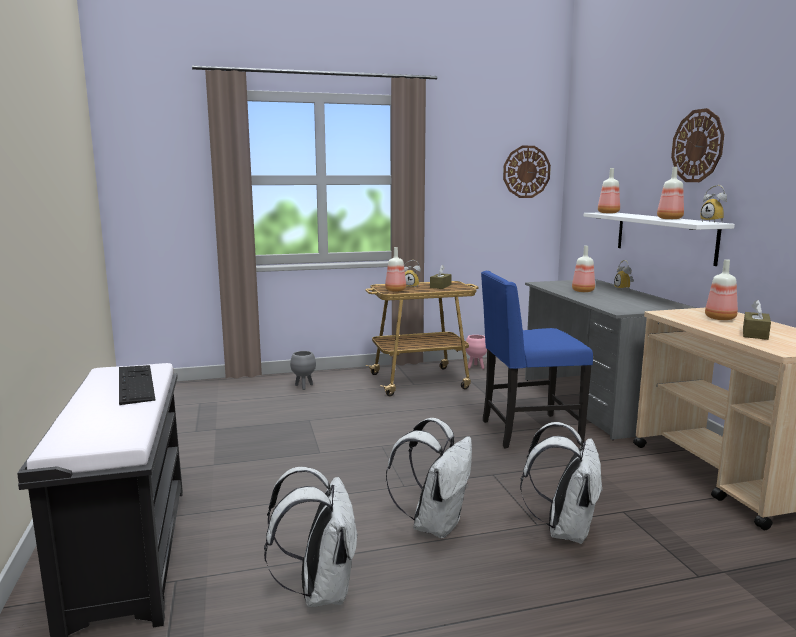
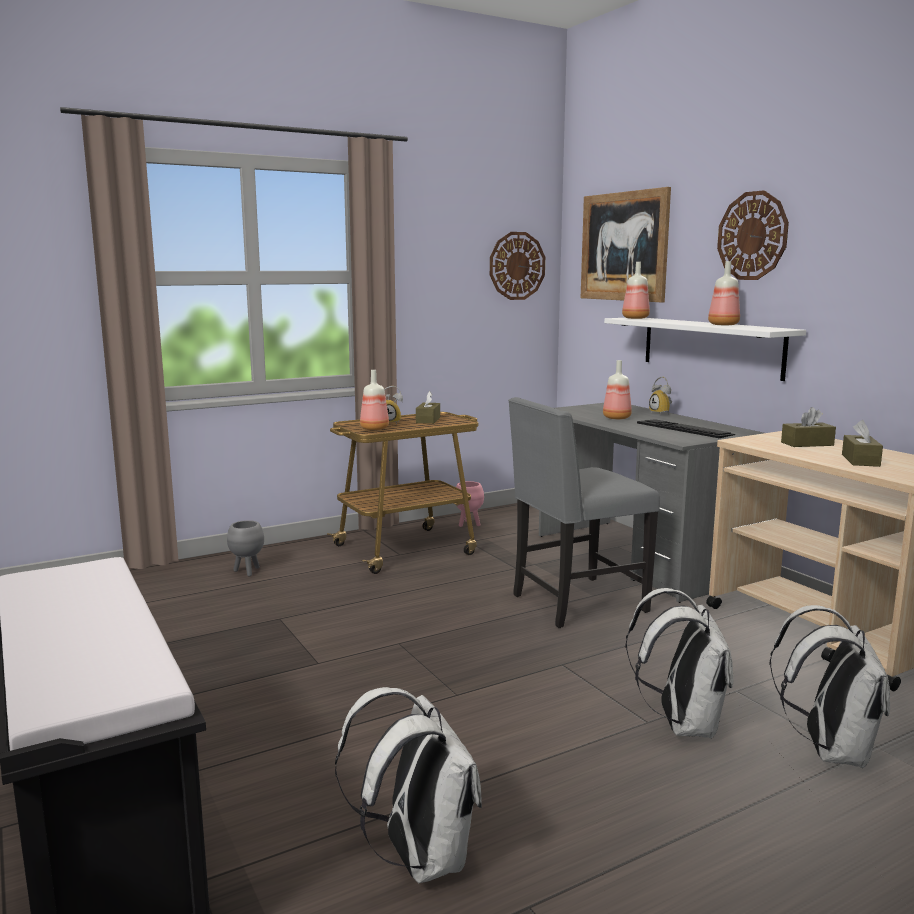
camera: 15 degrees left, 0 degrees up
(136, 383) = (93, 593): keyboard -> keyboard (684, 429)
(435, 524) = (523, 741): white backpack -> white backpack (829, 750)
(527, 432) = (576, 603): blue chair -> grey chair
(606, 156) = (623, 246): none -> picture
(714, 222) = (781, 328): alarm clock -> none
(720, 318) = (807, 444): bottle -> brown tissue box

